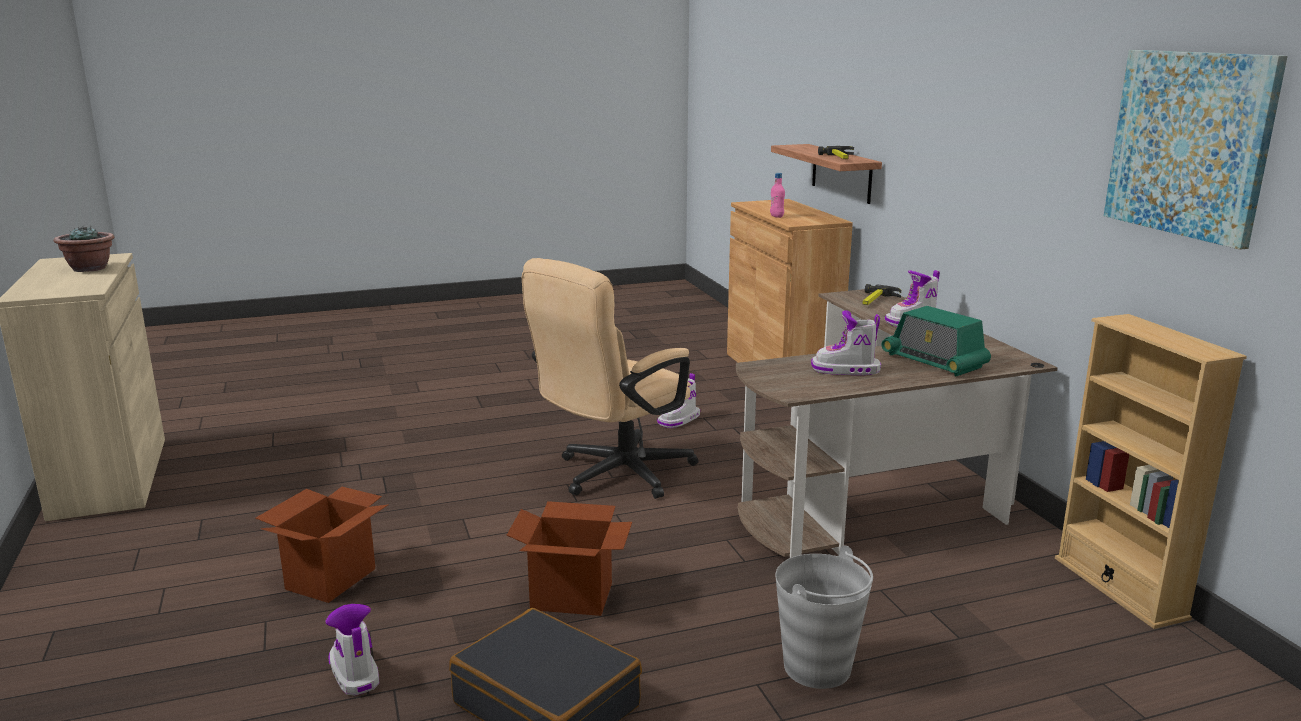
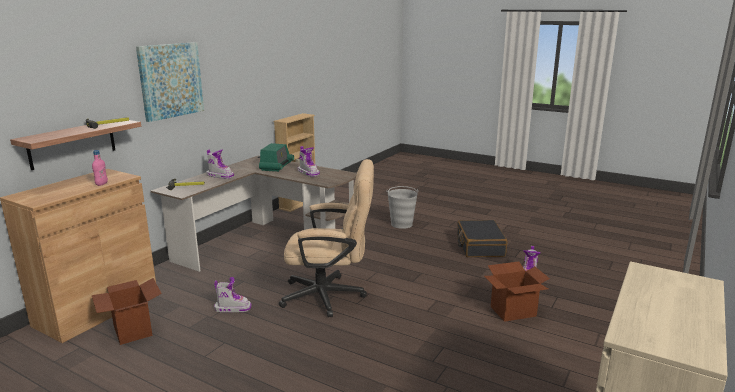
camera: 130 degrees left, 0 degrees up
(90, 269) = (650, 312): potted plant -> none
(572, 597) = (432, 263): cardboard box -> cardboard box (132, 331)
(1190, 144) = (276, 58): picture -> picture (170, 80)

